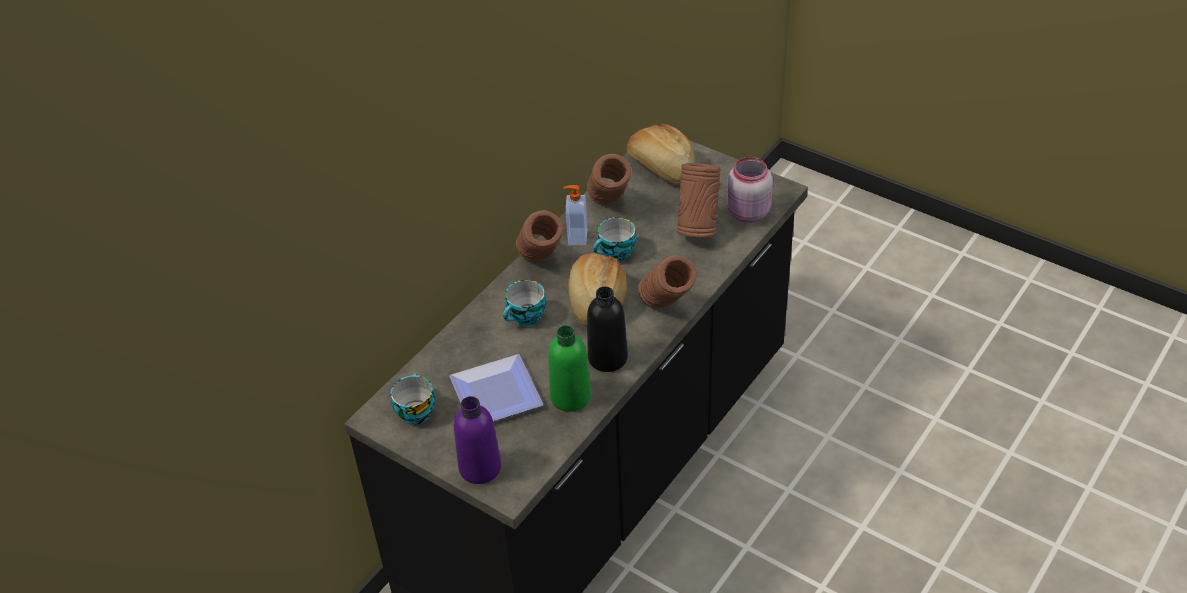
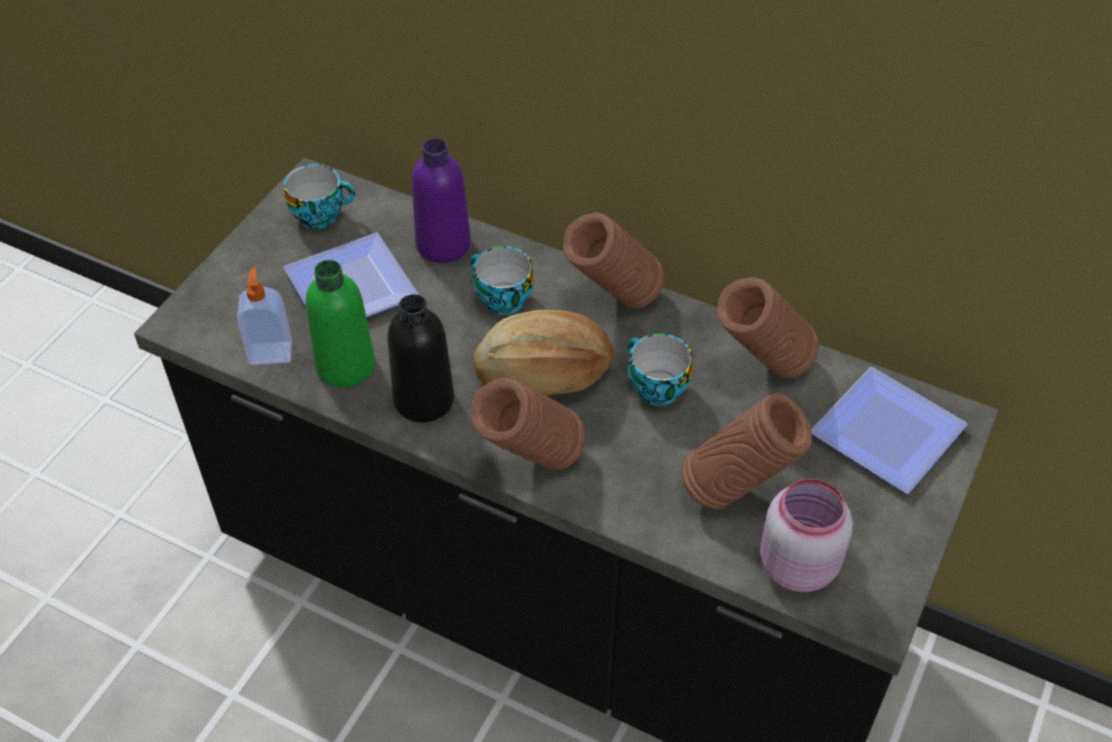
camera: 80 degrees right, 5 degrees up
(480, 468) = (221, 289): purple bottle -> purple bottle (443, 244)
(576, 237) = (684, 335): soap dispenser -> soap dispenser (270, 351)
(661, 167) = (885, 428): bread -> plate

